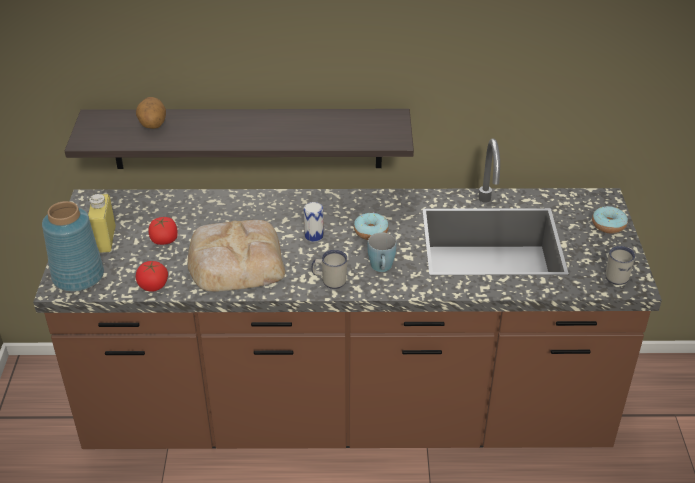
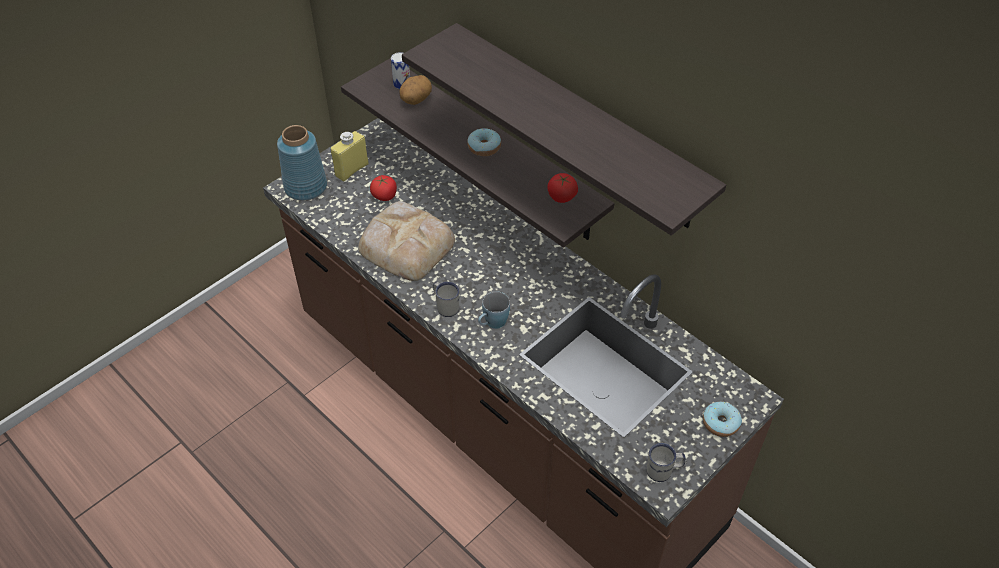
camera: 45 degrees right, 10 degrees up
(153, 286) = (337, 226): tomato -> tomato (561, 197)
(314, 235) = (482, 262): can -> can (402, 84)
(356, 51) = (578, 126): none -> shelf
(371, 232) = (525, 288): donut -> donut (484, 147)

